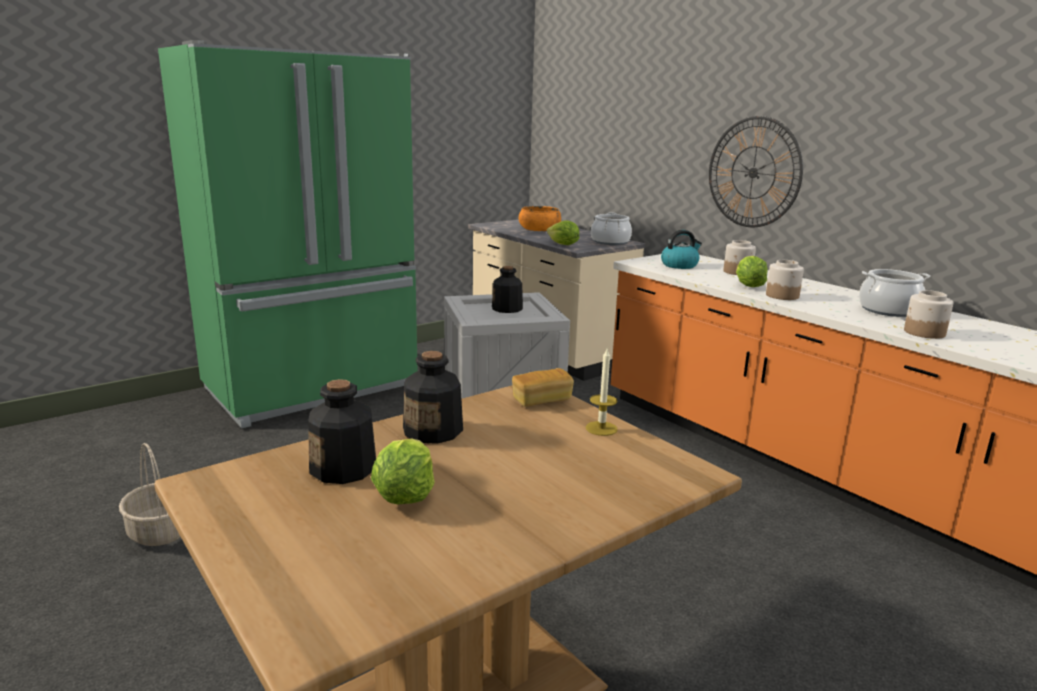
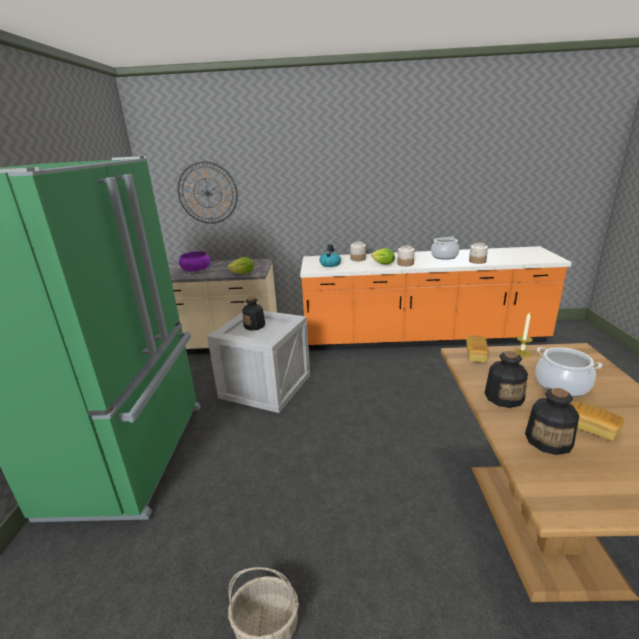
camera: 50 degrees left, 5 degrees up
(405, 495) = (591, 429): lettuce -> bread
(539, 229) = (196, 268): orange bowl -> purple bowl
(610, 242) = (257, 263): cooking pot -> cooking pot (561, 385)
(753, 172) = (340, 204): wall clock -> wall clock (207, 193)

